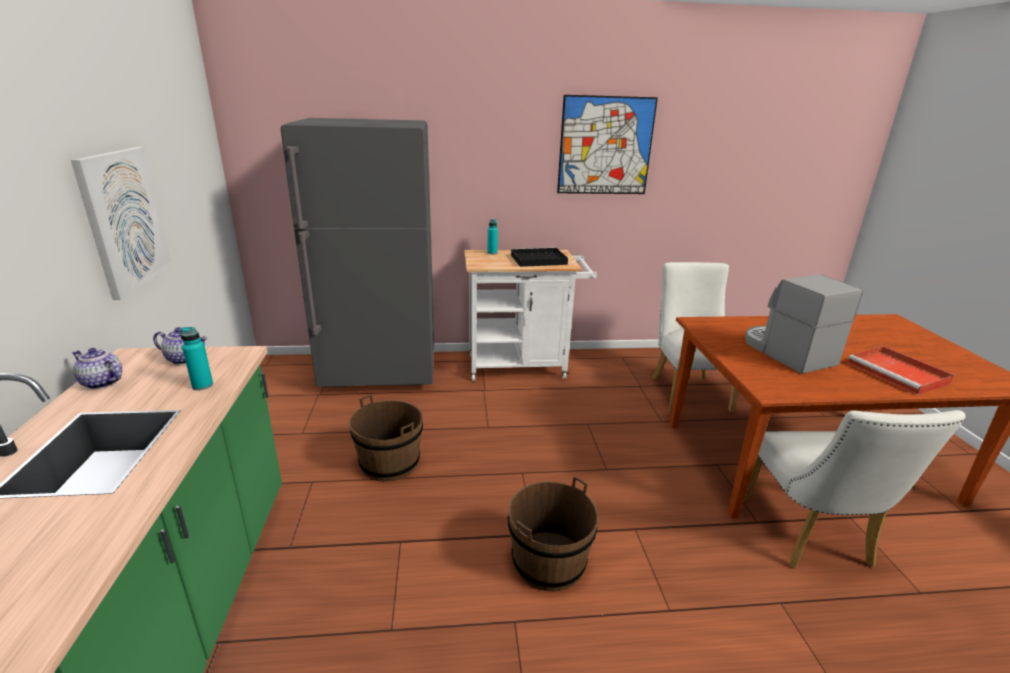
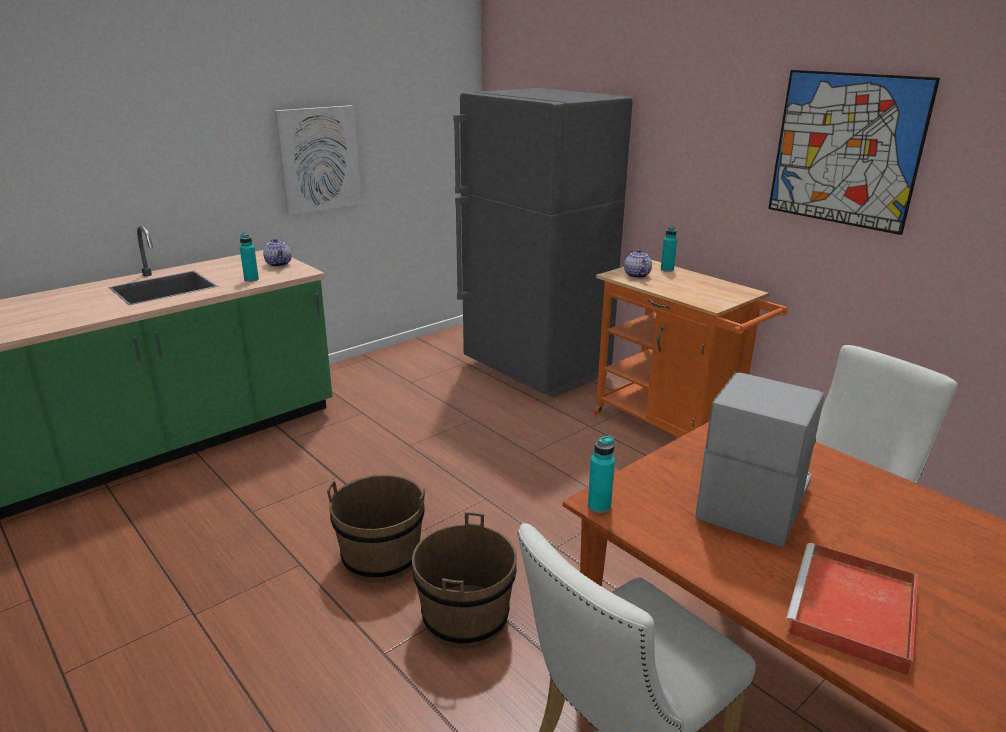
camera: 55 degrees right, 0 degrees up
(101, 383) = (229, 261): teapot -> teapot (636, 275)
(389, 463) = (419, 431): brown bucket -> brown bucket (465, 617)
(523, 366) = (672, 428): white cart -> orange cart
(537, 260) = (694, 290): black tray -> none
(775, 394) = (599, 506): none -> turquoise bottle

